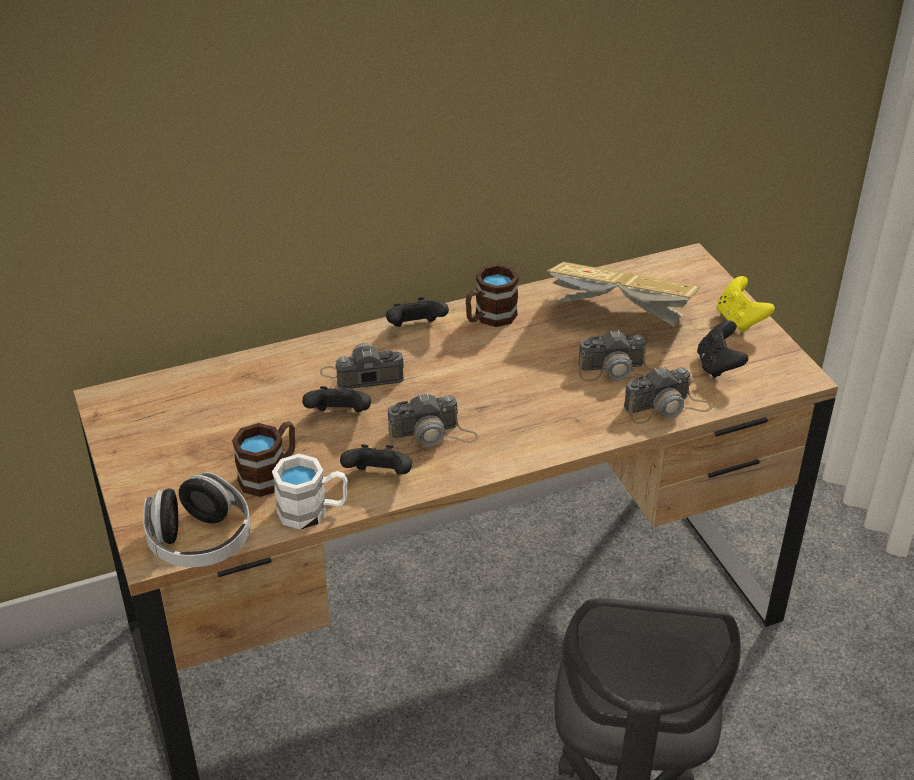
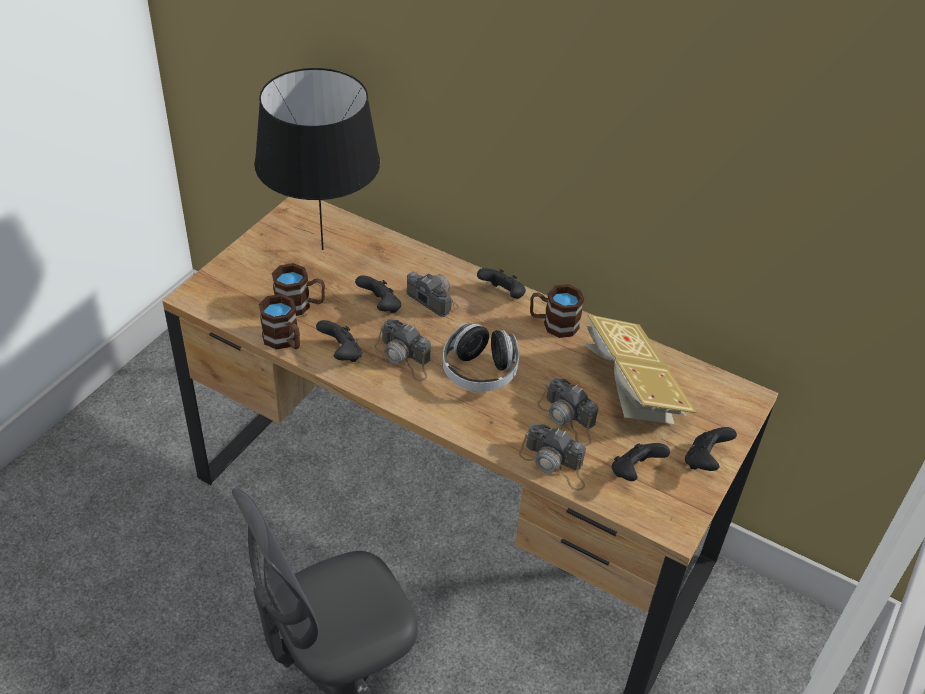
camera: 50 degrees right, 5 degrees up
(200, 416) = (323, 249): none -> black table lamp
(200, 541) = (218, 309): headphones -> headphones (479, 372)
(313, 511) = (284, 341): white mug -> brown mug
(739, 320) = (705, 461): yellow game controller -> black game controller

